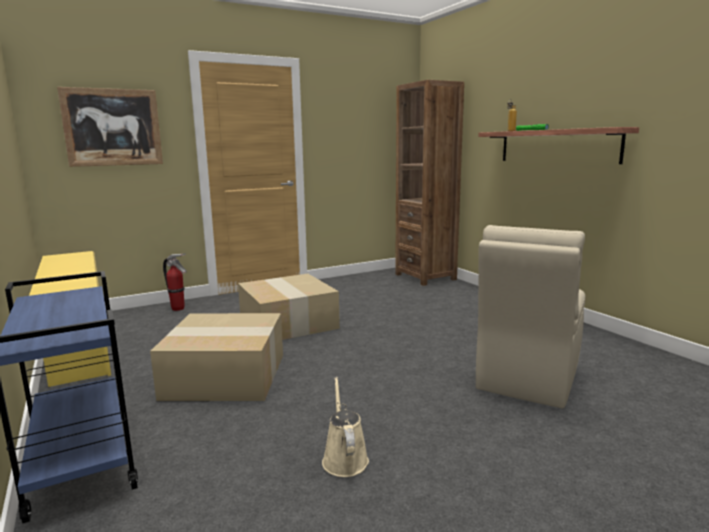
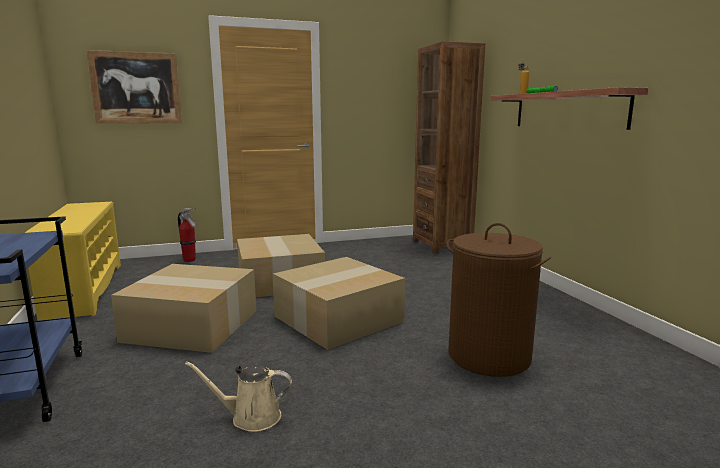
camera: 10 degrees right, 0 degrees up
(344, 458) = (251, 417): beige watering can -> beige watering can turned 90 degrees counterclockwise
(370, 357) = (338, 319): none -> cardboard box
(527, 378) = (488, 356): beige chair -> brown laundry basket

